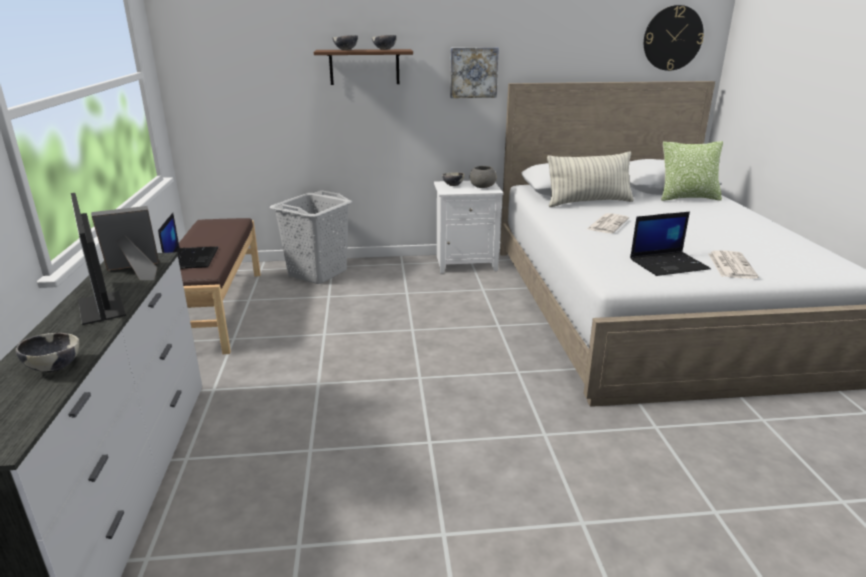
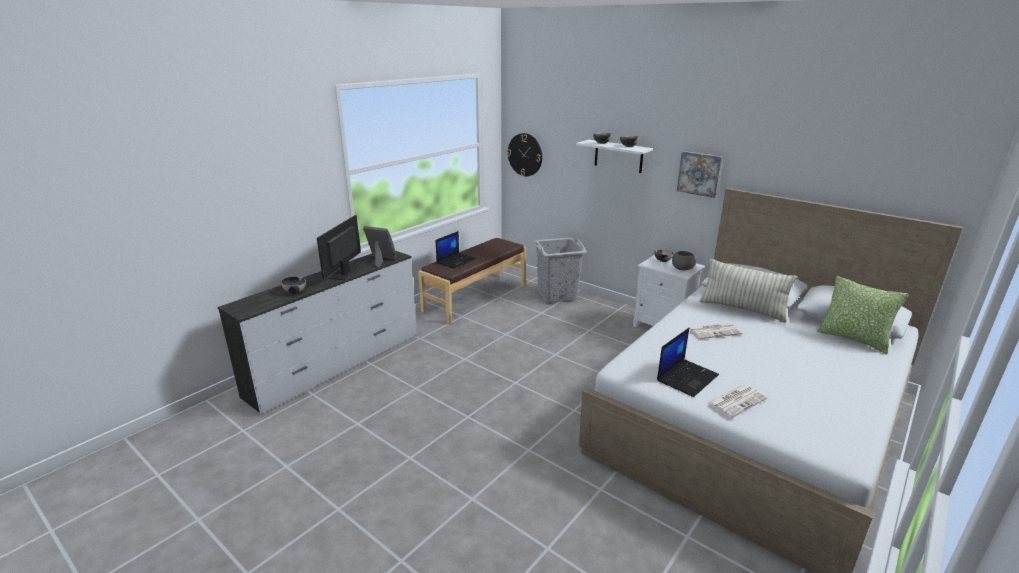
camera: 45 degrees right, 0 degrees up
(364, 67) = (618, 156): brown shelf -> white shelf
(669, 264) = (687, 377): laptop -> laptop turned 75 degrees counterclockwise
(672, 38) = (914, 173): wall clock -> wall clock (525, 154)

